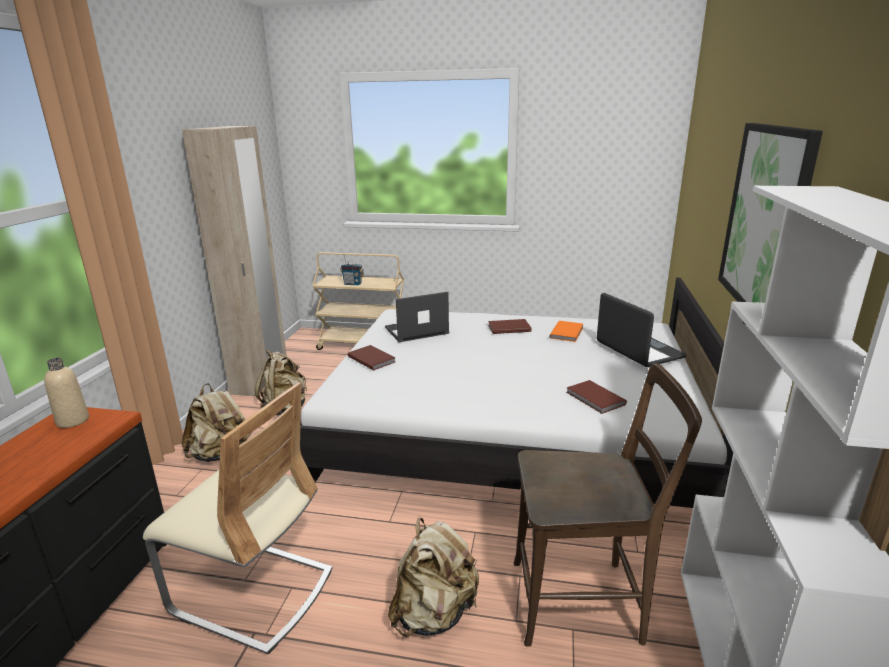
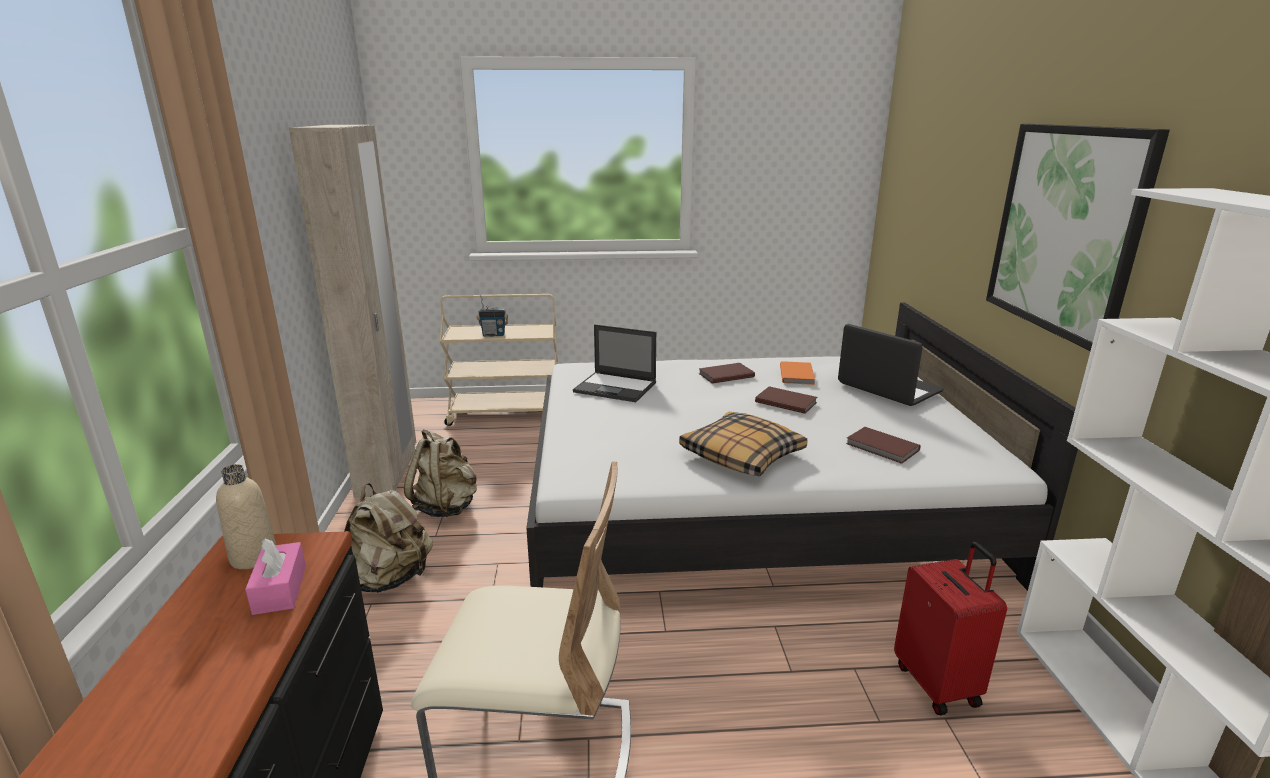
camera: 15 degrees left, 0 degrees up
(71, 443) = (280, 589): none -> pink tissue box
(372, 359) = (586, 427): brown book -> brown book (785, 402)
(416, 330) = (616, 387): laptop -> laptop turned 120 degrees counterclockwise
(434, 613) = (783, 733): beige backpack -> none
(473, 392) = (741, 455): none -> pillow
(583, 601) = (938, 684): brown chair -> red suitcase

